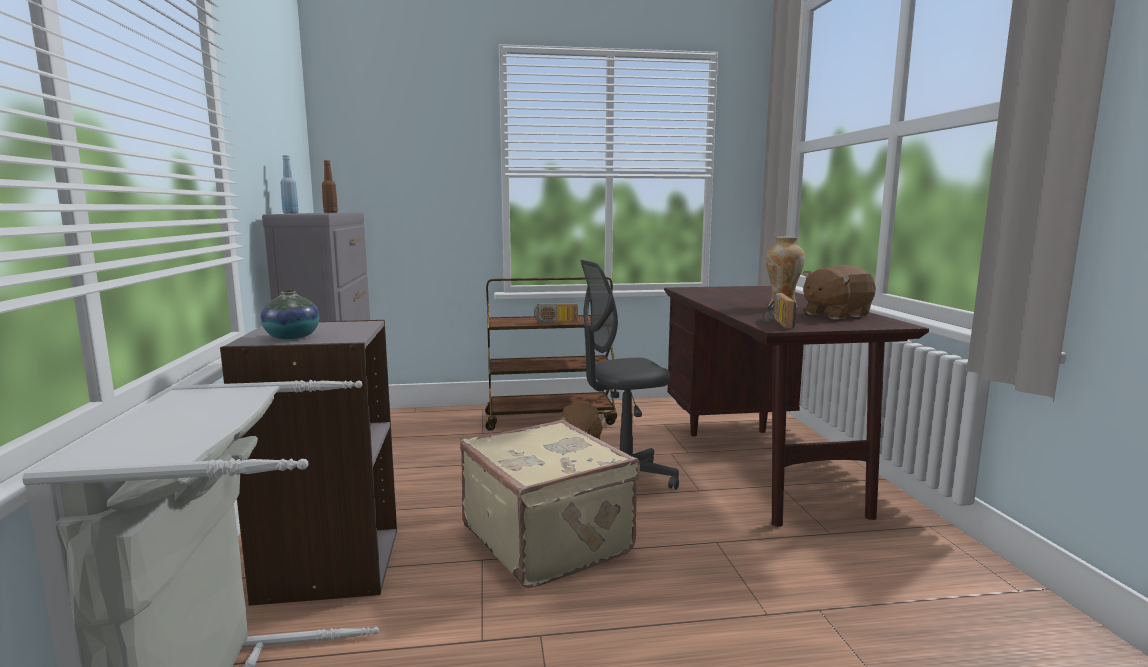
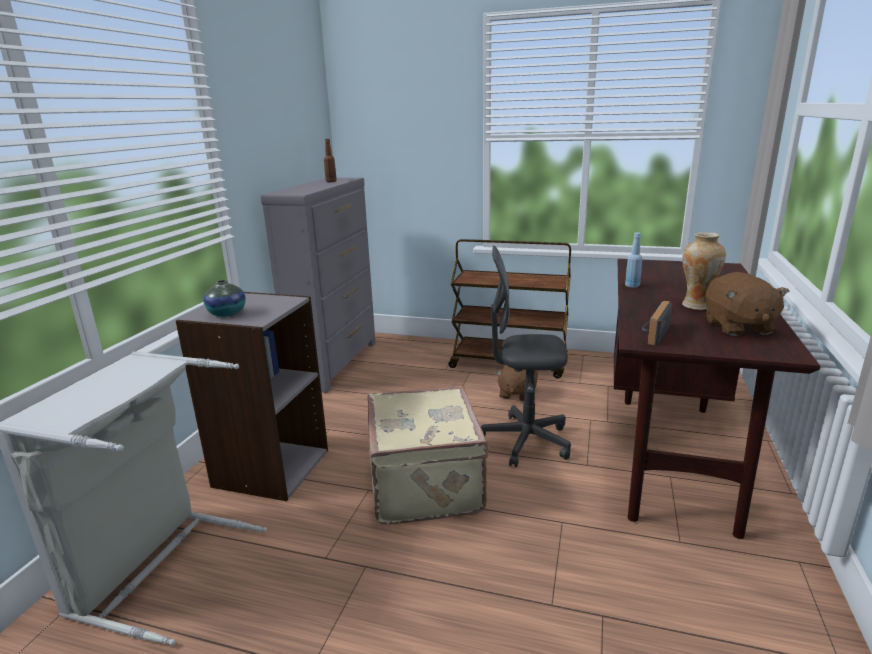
camera: 25 degrees right, 10 degrees up
(290, 213) = (290, 188): blue bottle -> blue bottle (632, 286)
(556, 322) = (512, 283): radio -> none
(835, 315) = (737, 327): brown plush toy -> brown plush toy turned 90 degrees counterclockwise

